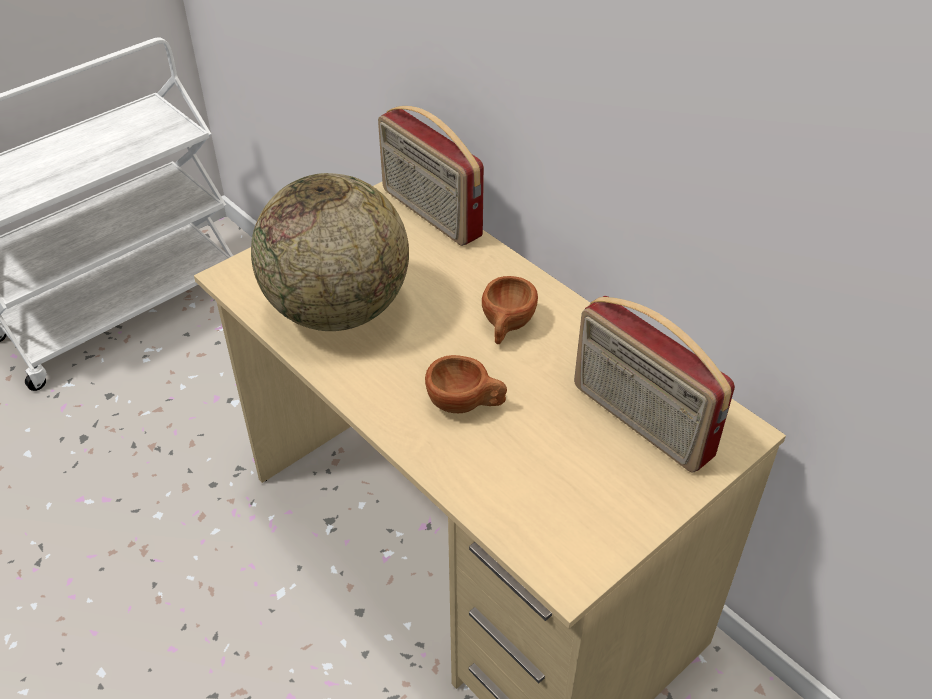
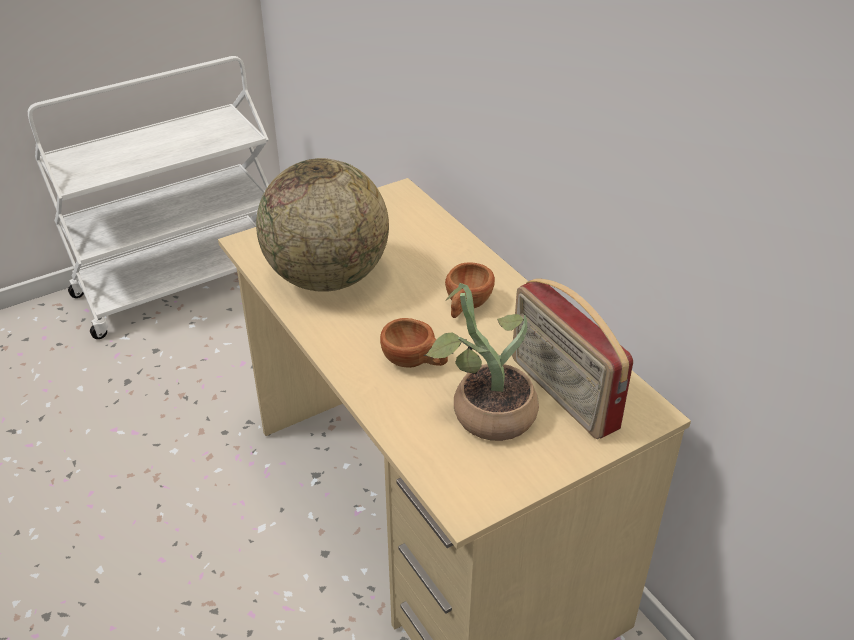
camera: 10 degrees right, 5 degrees down
(429, 214) = (424, 212): radio -> none
(559, 456) = (484, 412): none -> potted plant

